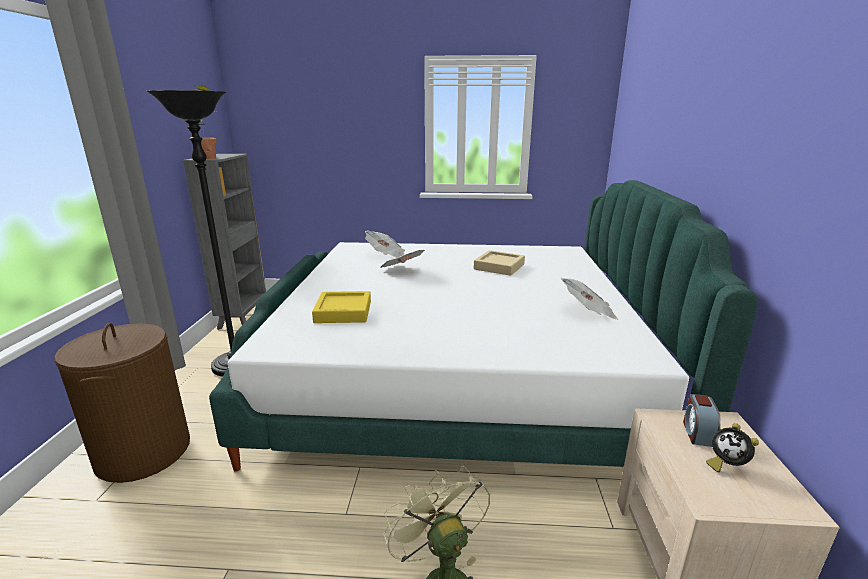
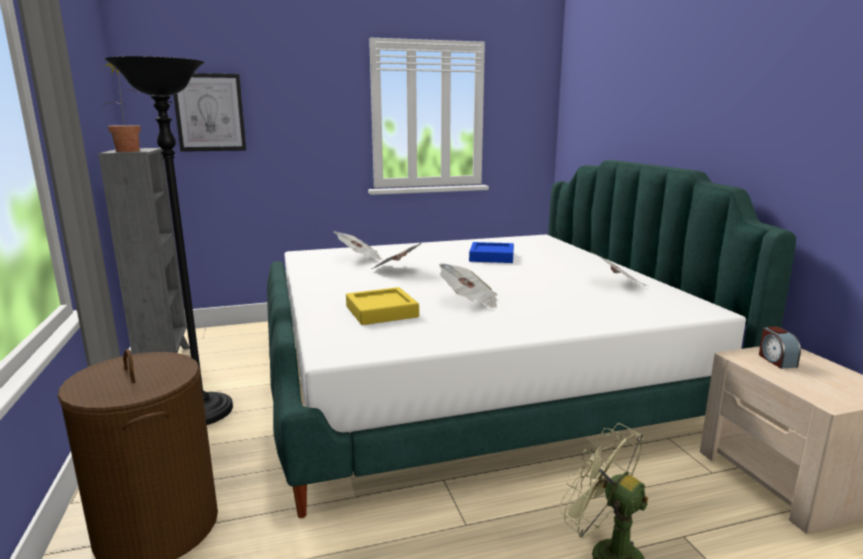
camera: 20 degrees left, 5 degrees down
(292, 124) = (209, 112): none -> picture
(425, 312) = (469, 301): none -> newspaper
(499, 267) = (491, 257): beige tray -> blue tray
(725, 464) = (815, 377): alarm clock -> none

